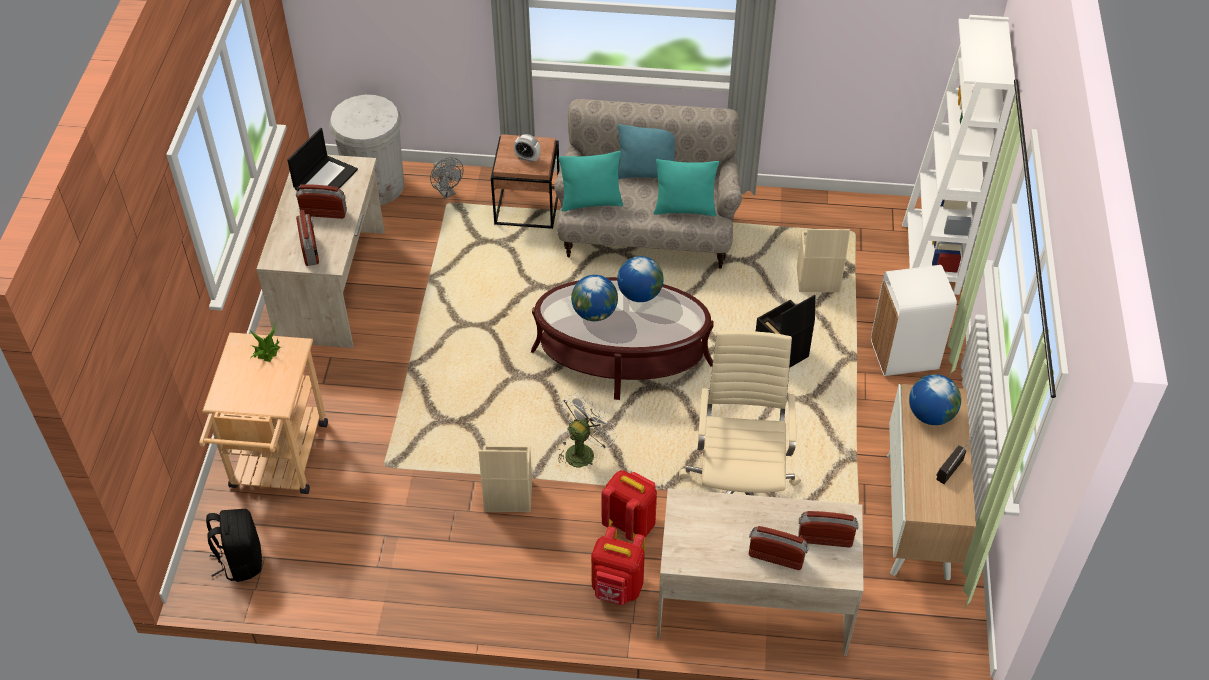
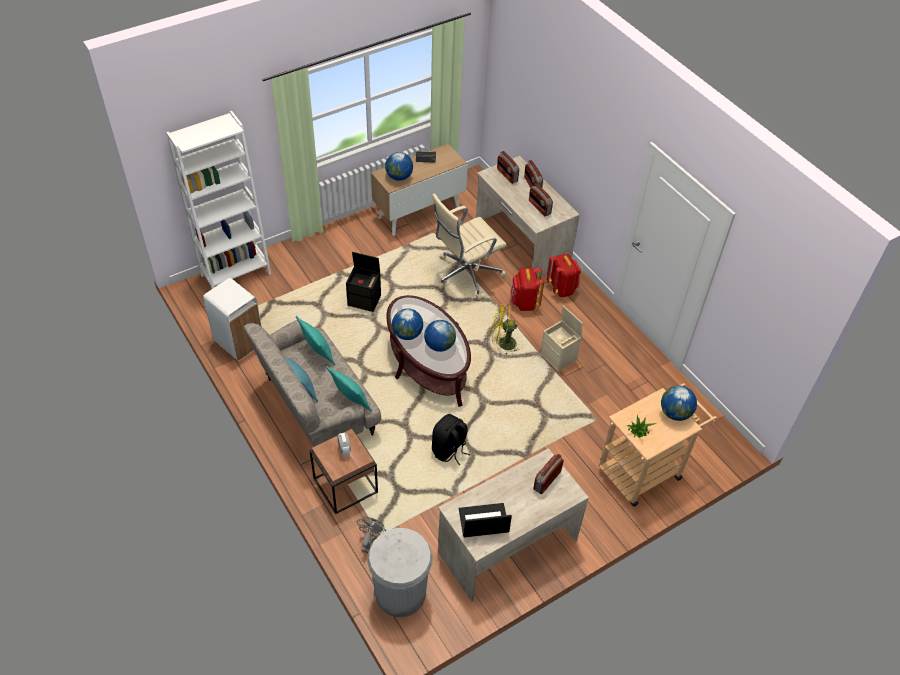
camera: 130 degrees left, 0 degrees up
(241, 561) = (707, 439): black backpack -> black backpack (449, 450)
(247, 400) = (675, 413): none -> globe
(324, 213) = (512, 497): radio -> radio (539, 207)
(583, 451) = (503, 344): white fan -> yellow fan
(817, 280) = (293, 312): beige storage box -> none
(904, 355) = (321, 255): white trash can -> white trash can (239, 342)

